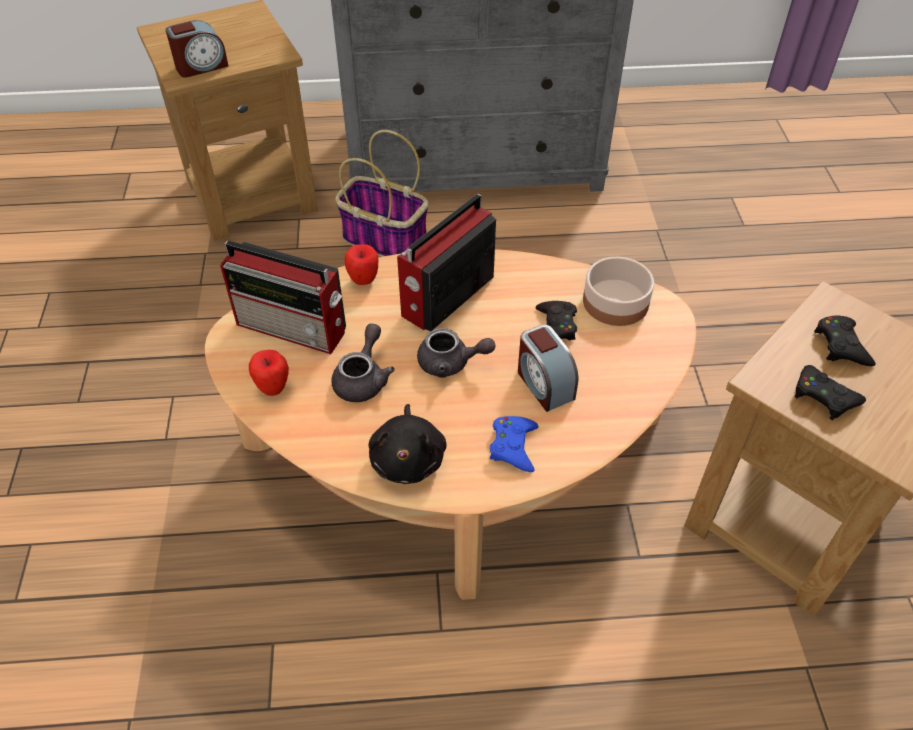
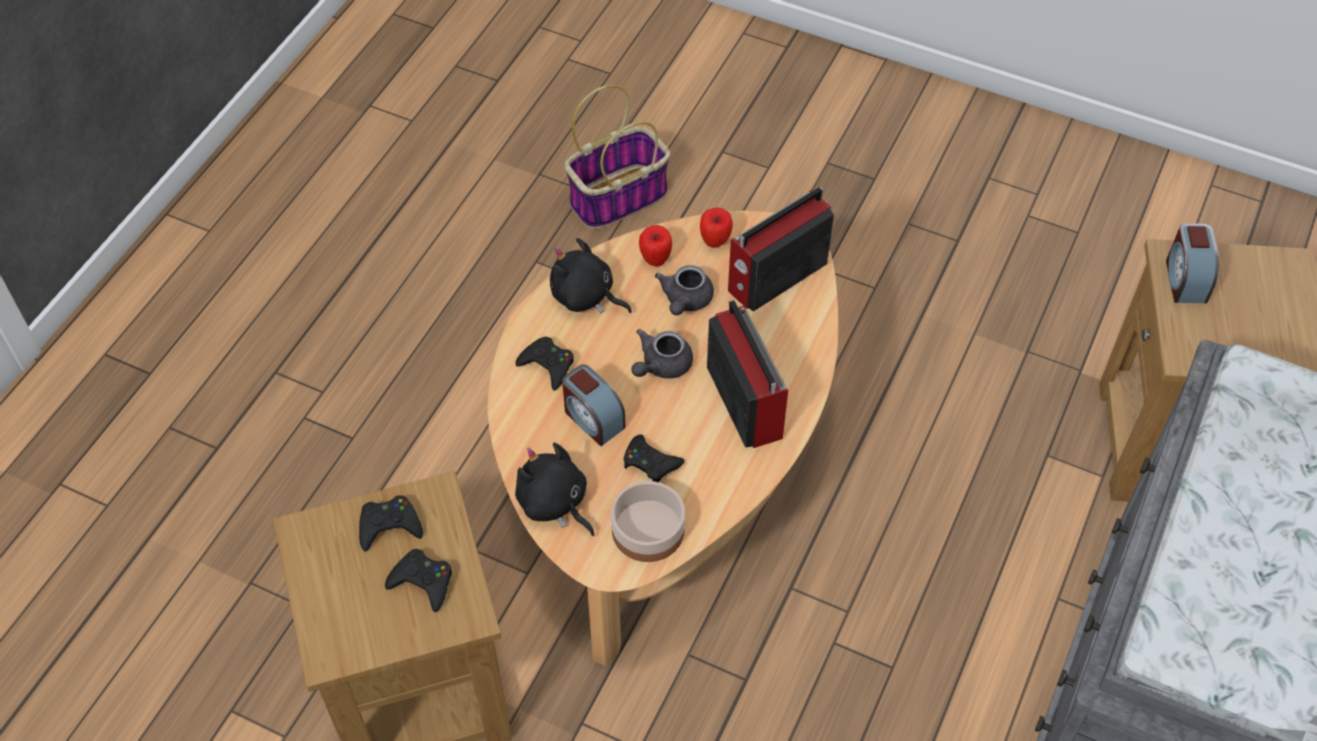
camera: 120 degrees right, 5 degrees up
(363, 281) = (805, 347): apple -> apple (655, 260)
(363, 379) = (685, 301): grey teapot -> grey teapot turned 60 degrees clockwise
(383, 239) = (1021, 544): basket -> basket (619, 197)
(513, 446) = (548, 365): blue game controller -> black game controller
(544, 384) = (593, 419): alarm clock -> alarm clock turned 135 degrees counterclockwise
(646, 369) = (554, 503): none -> black plush toy

